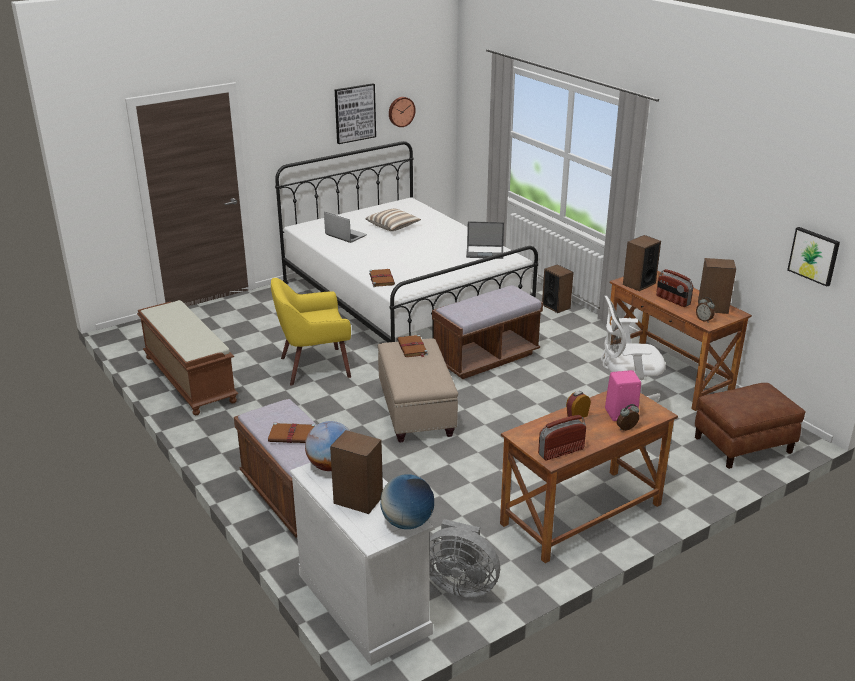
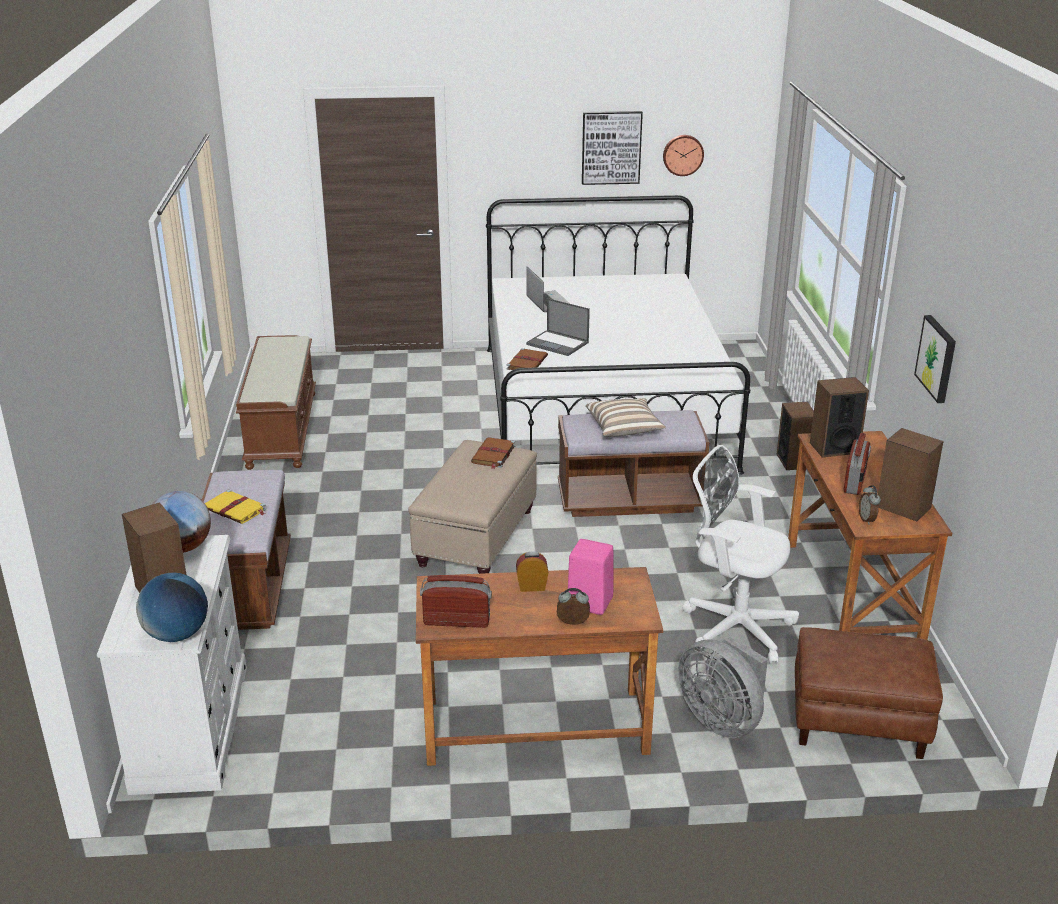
camera: 30 degrees right, 0 degrees up
(293, 435) = (236, 509): brown book -> yellow book
(314, 367) = (420, 453): yellow armchair -> none
(393, 227) = (617, 304): pillow -> pillow (624, 428)
(460, 585) = (308, 750): grey fan -> grey fan (722, 720)
(485, 252) = (694, 360): laptop -> laptop (558, 343)
(672, 300) = (855, 482): radio -> radio turned 150 degrees counterclockwise
(814, 255) = (1018, 458): picture -> picture (937, 358)

